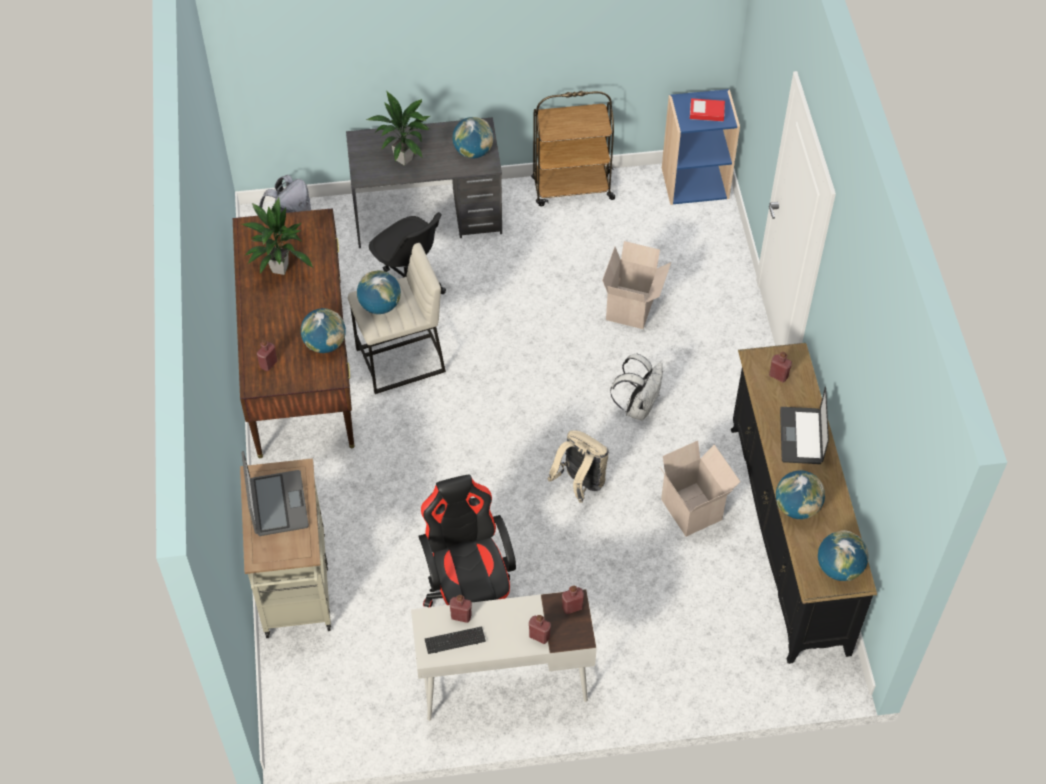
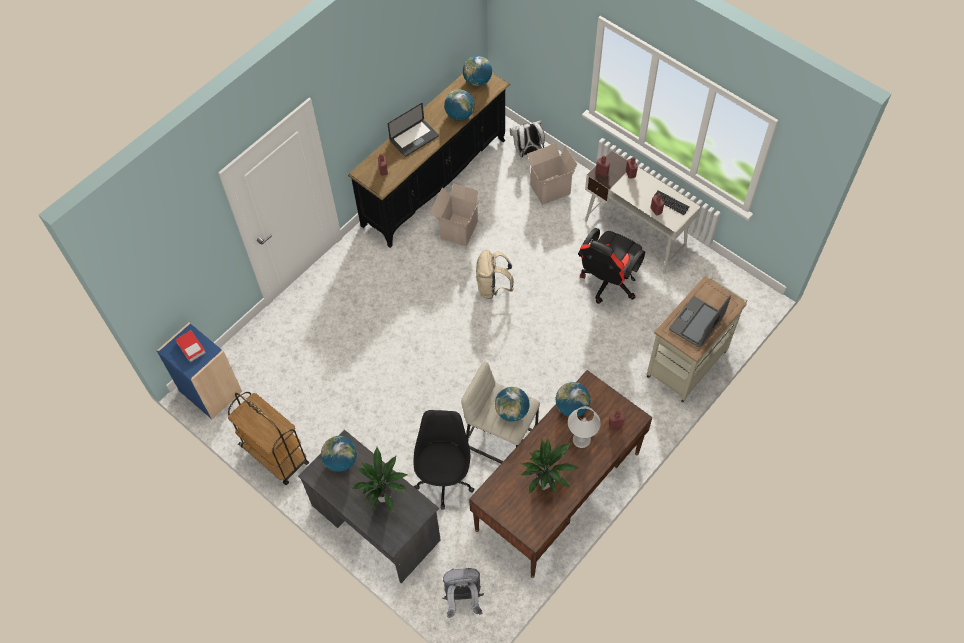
camera: 130 degrees left, 5 degrees up
(286, 326) = (582, 439): none -> white table lamp
(632, 309) = (348, 350): cardboard box -> cardboard box (550, 188)
(638, 406) = (416, 297): white backpack -> white backpack (527, 151)

